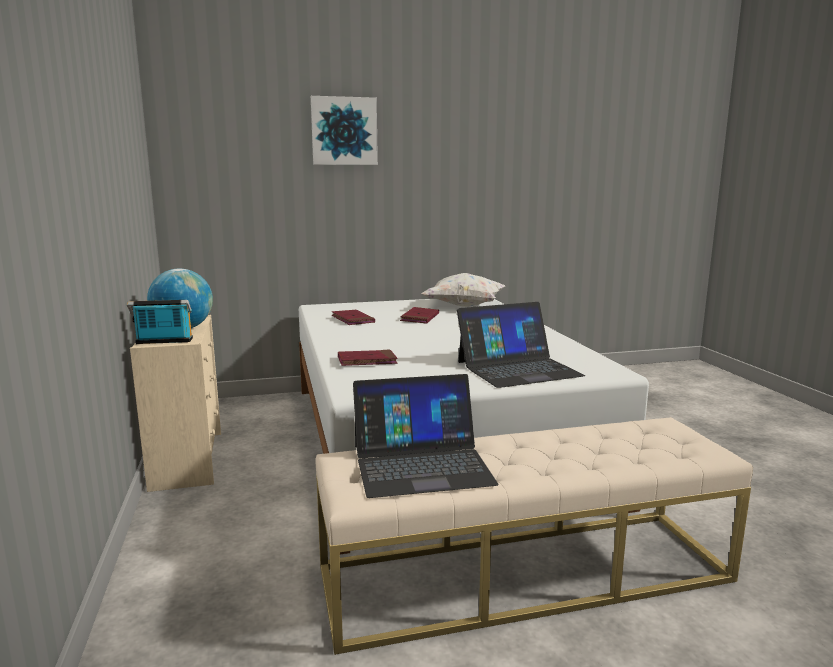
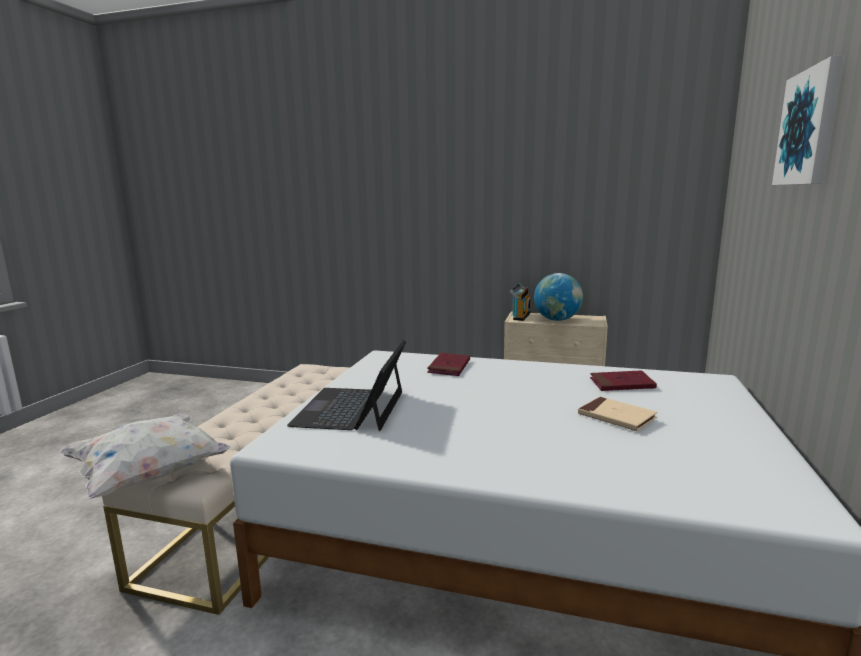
camera: 120 degrees right, 0 degrees up
(420, 318) = (616, 417): red book -> beige book
(421, 464) = (307, 382): laptop -> none
(464, 306) = (707, 469): white pillow -> white pillow (150, 475)

